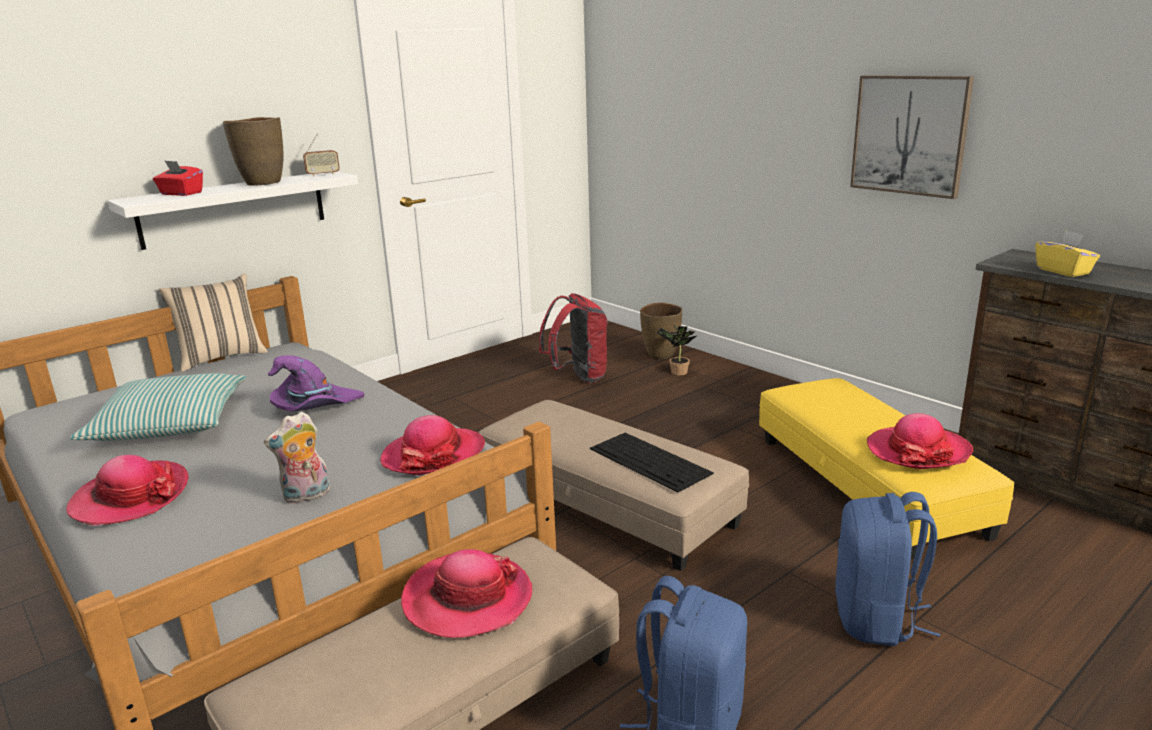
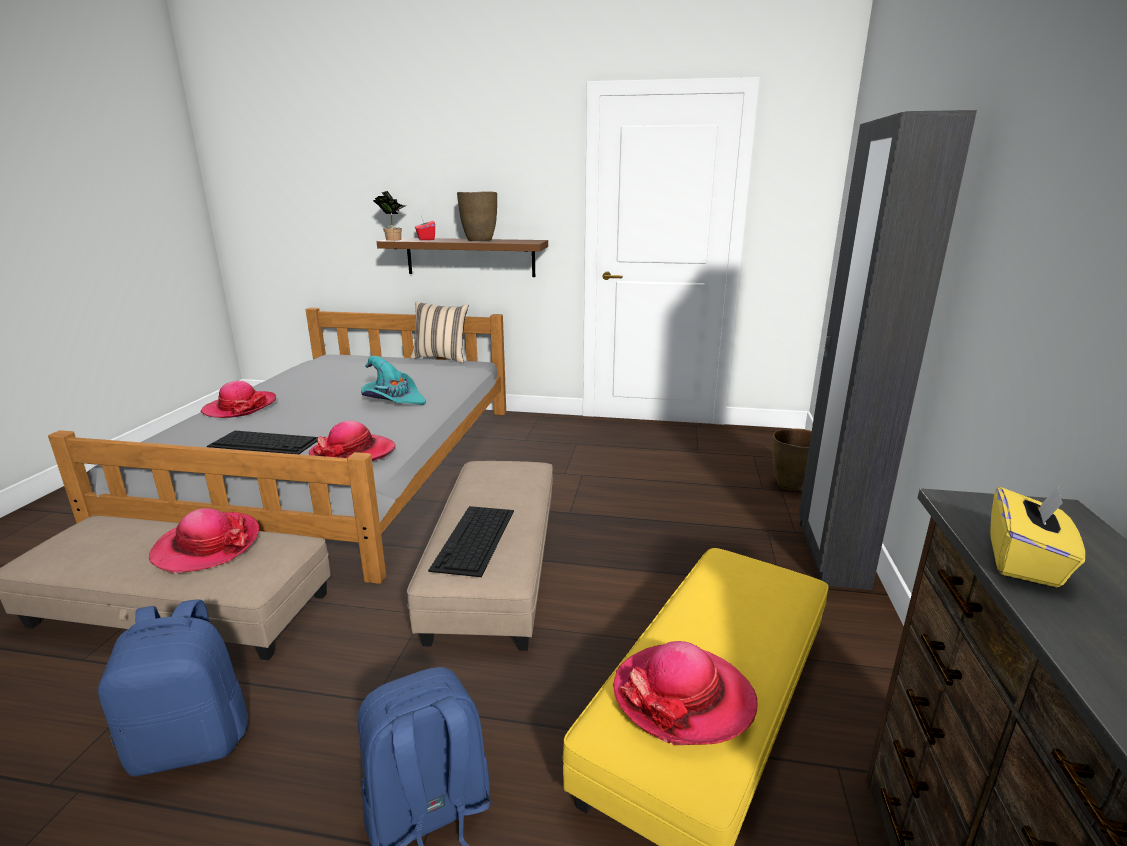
camera: 50 degrees right, 0 degrees up
(169, 424) = (336, 381): pillow -> none
(233, 209) = (470, 257): white shelf -> brown shelf
(306, 496) = (266, 442): plush toy -> keyboard
(315, 407) = (393, 400): purple hat -> turquoise hat
(323, 174) = (528, 241): radio -> none
(578, 377) = (683, 470): red backpack -> none
(676, 372) = (771, 505): potted plant -> potted plant (392, 239)
(758, 382) = (830, 554): none -> black wardrobe
(910, 135) = (1021, 270): picture -> none

